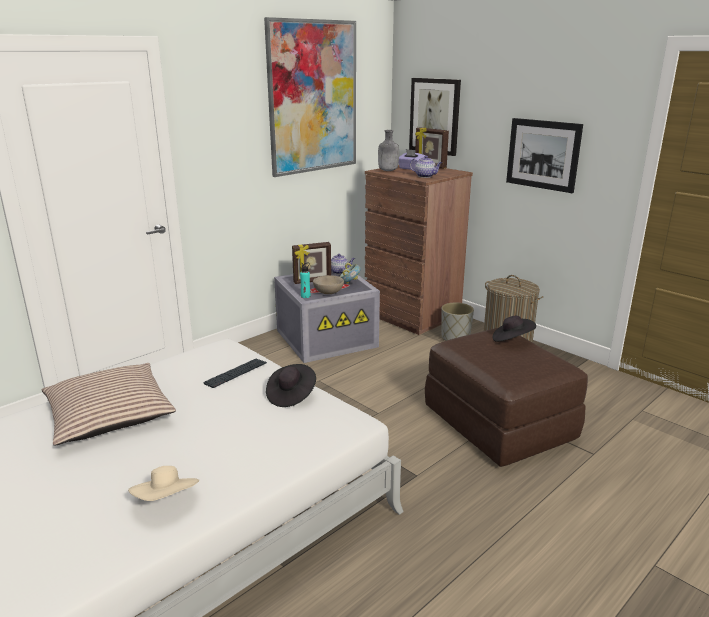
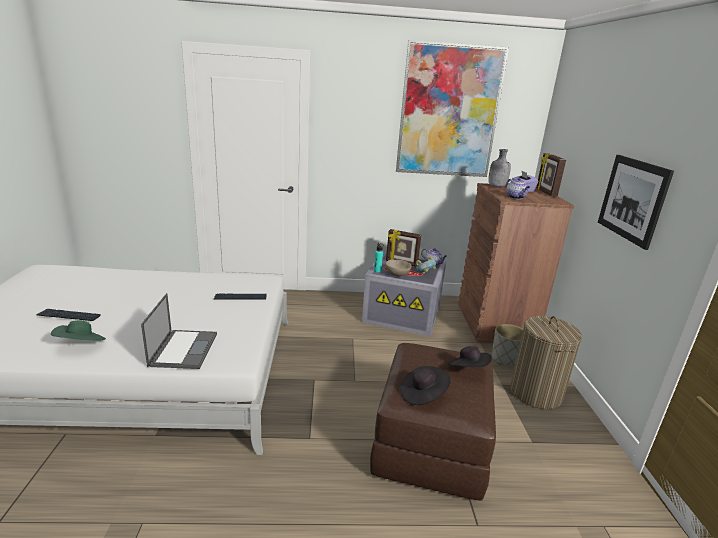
camera: 40 degrees right, 0 degrees up
(75, 489) = (69, 316): none -> keyboard
(109, 415) = (150, 289): pillow -> none
(167, 500) = (81, 344): beige hat -> green hat
(286, 441) = (183, 349): none -> laptop
(291, 395) = (240, 325): black hat -> black hat (423, 395)
(435, 116) = (566, 144): picture -> none

